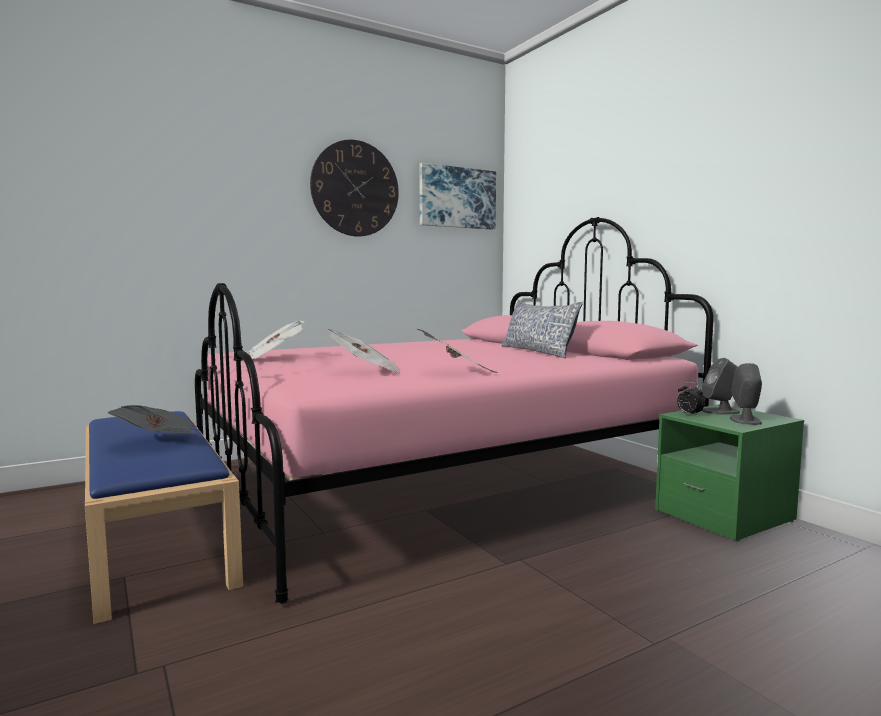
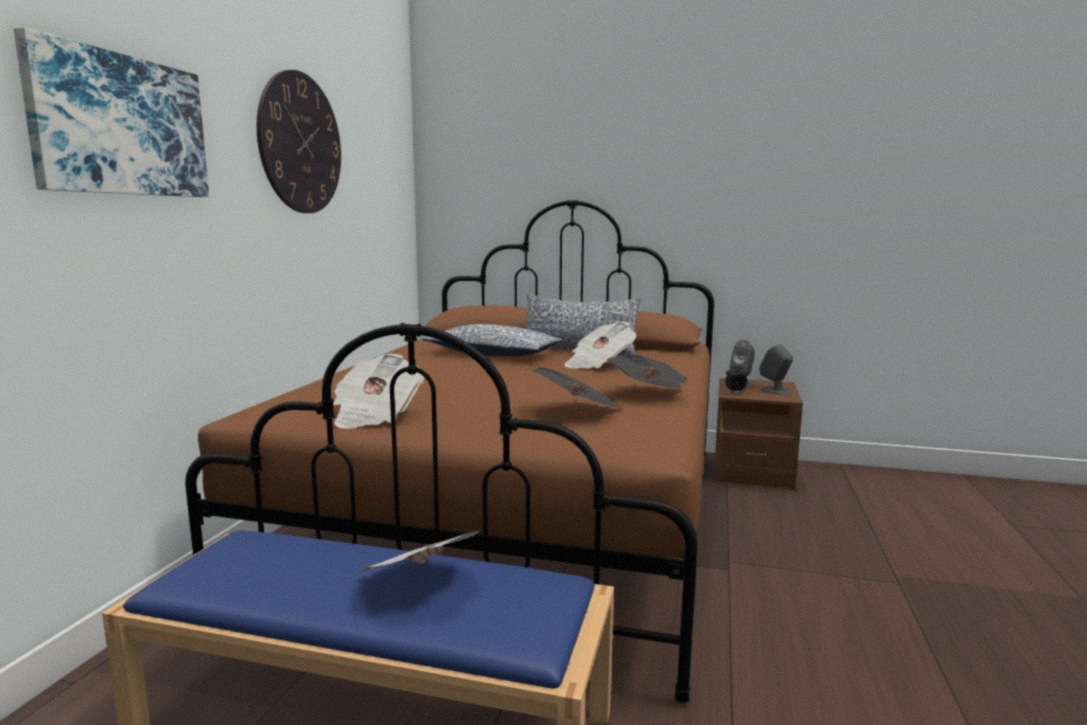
camera: 45 degrees left, 5 degrees up
(440, 482) = (520, 515): pink bed -> brown bed
(457, 198) = (383, 158): picture -> picture (120, 125)
(466, 347) = (493, 354): none -> pillow
(509, 358) = (598, 364): none -> newspaper
(724, 516) = (752, 471): green nightstand -> brown nightstand

